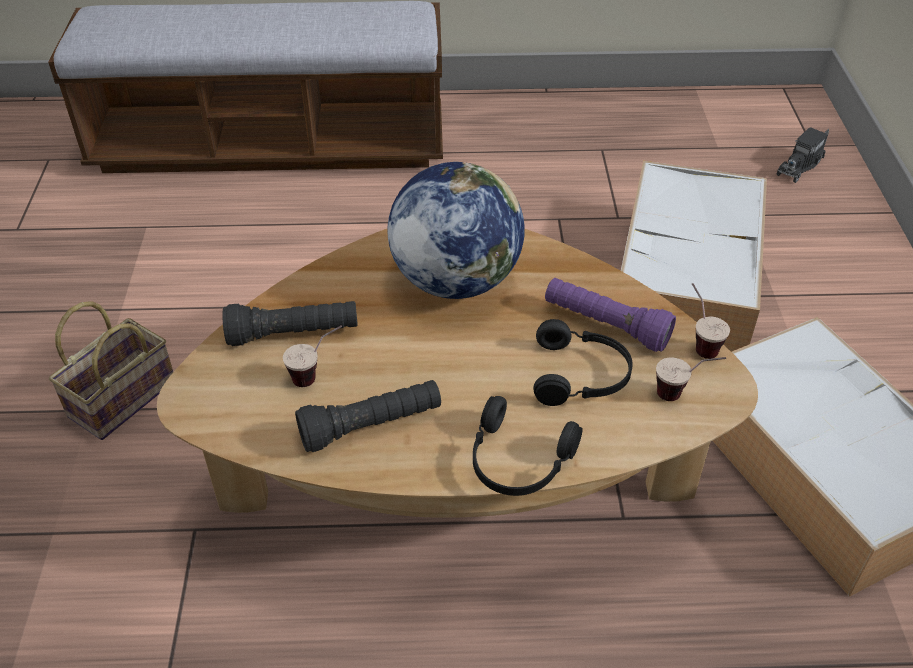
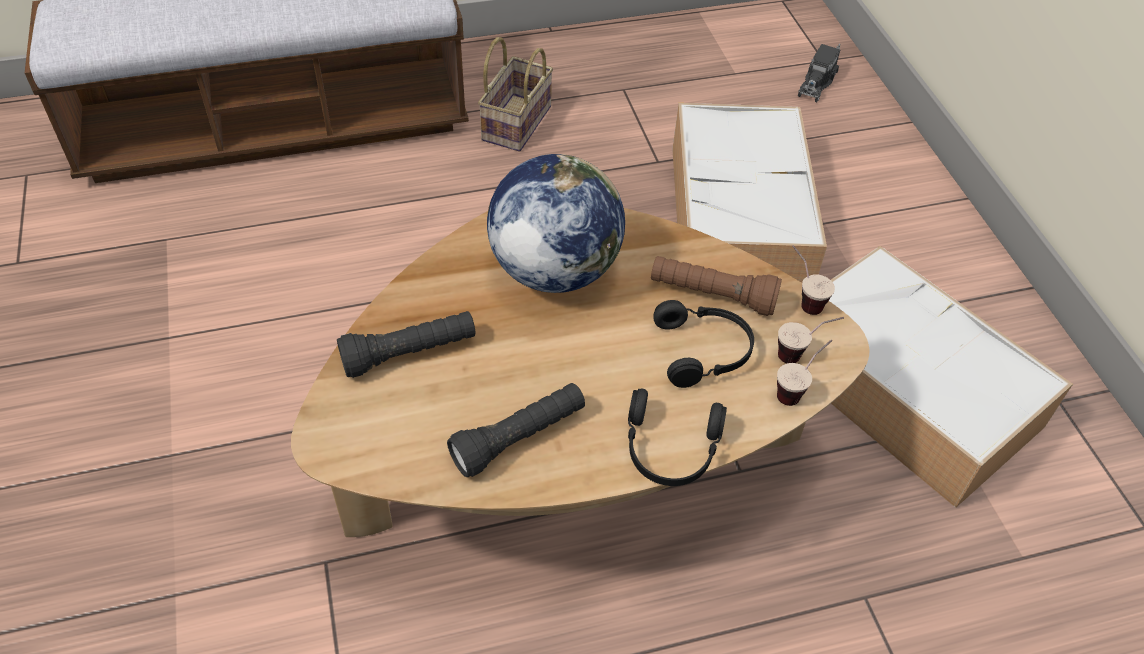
camera: 15 degrees left, 5 degrees up
(123, 396) = (202, 433): basket -> basket (516, 121)
(317, 375) = (448, 393): cup -> cup (798, 390)
(605, 325) = (712, 296): purple flashlight -> brown flashlight

